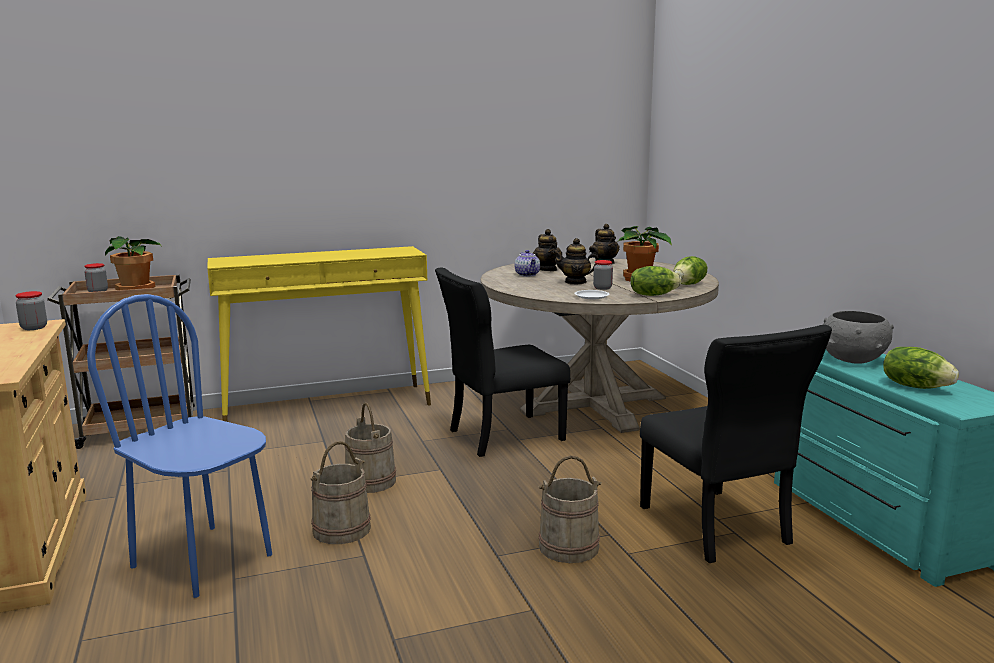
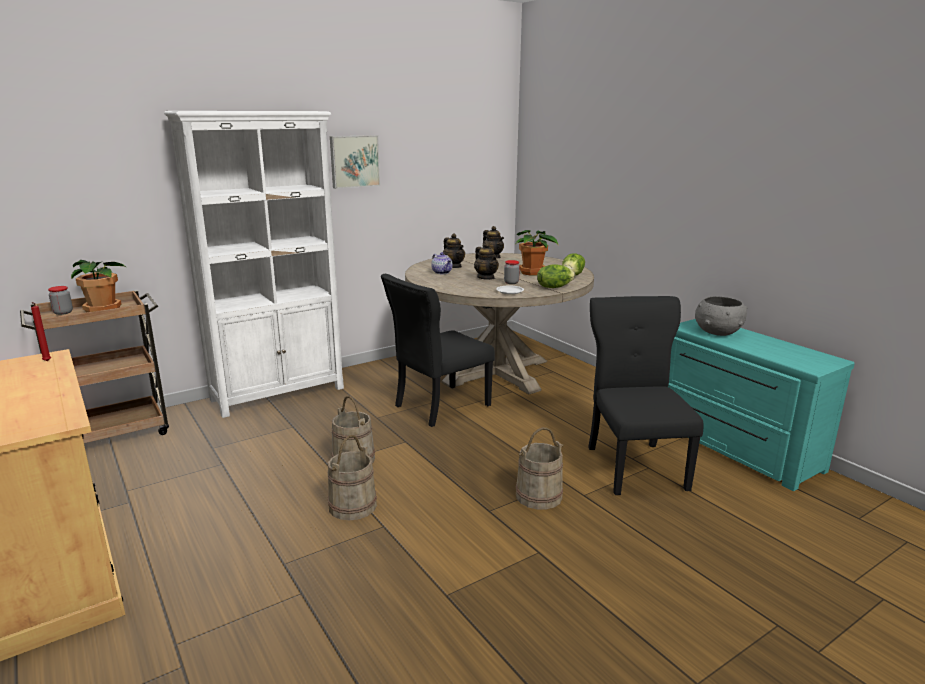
camera: 15 degrees left, 5 degrees up
(34, 328) = (47, 361): jar -> red candle
(203, 560) = (247, 551): blue chair -> none
(328, 406) = (279, 393): yellow console table -> white bookcase
(435, 141) = (354, 161): none -> picture
(576, 282) = (486, 278): teapot -> teapot turned 105 degrees counterclockwise
(716, 528) = (635, 465): black chair -> black chair turned 150 degrees counterclockwise
(915, 386) = (772, 352): lettuce -> none

